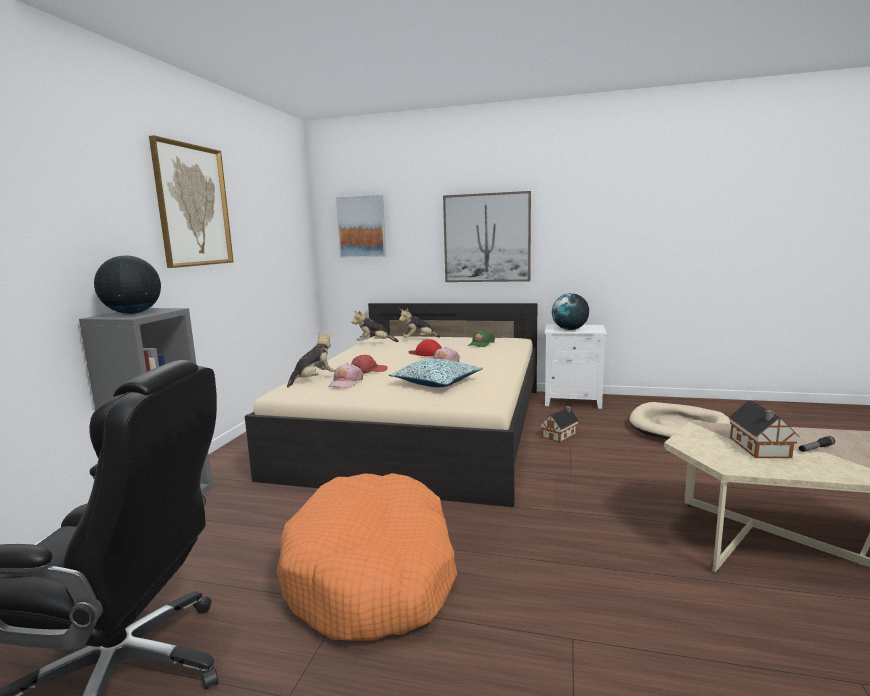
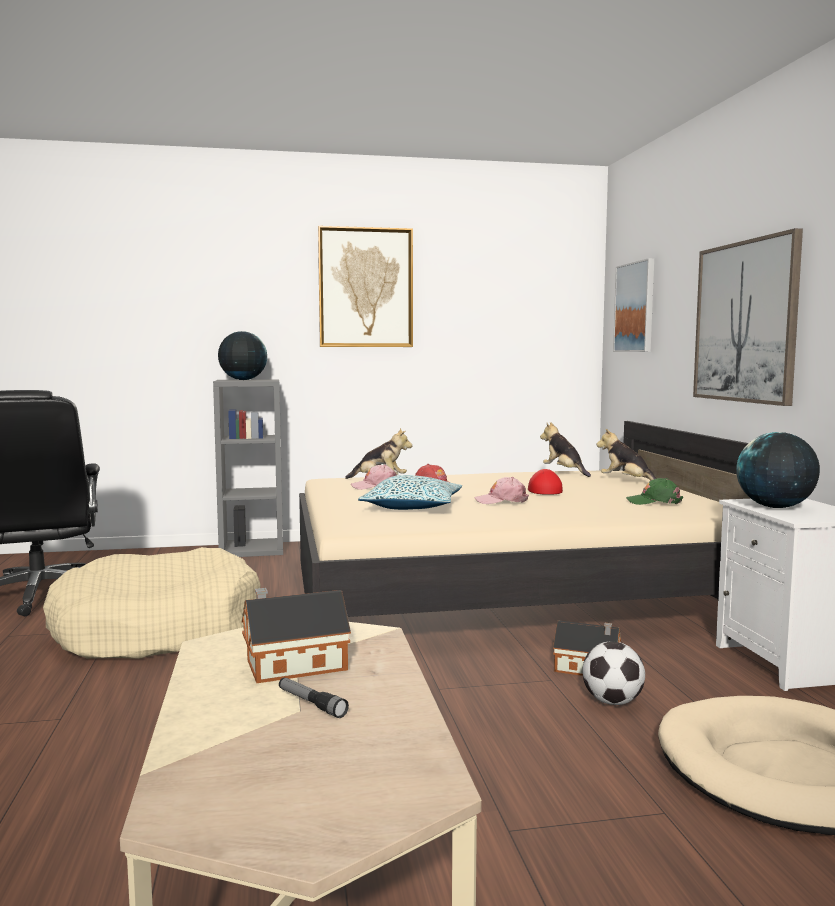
camera: 65 degrees right, 5 degrees down
(373, 573) = (157, 630): orange dog bed -> beige dog bed
(603, 439) = (612, 702): none -> football

